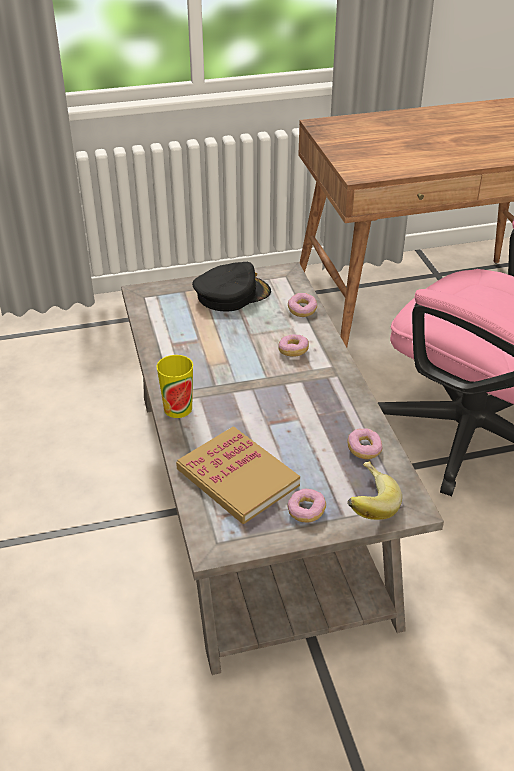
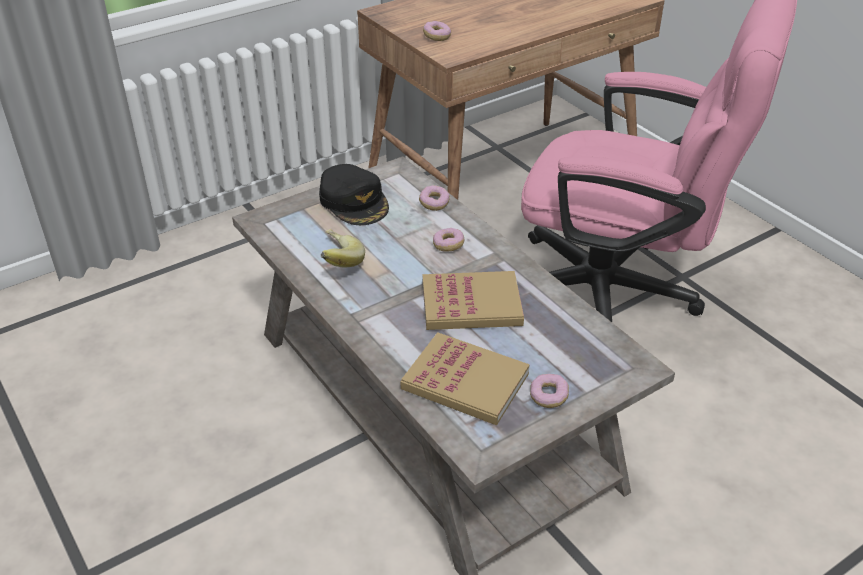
camera: 20 degrees left, 0 degrees up
(178, 408) = (366, 329): cup -> none
(231, 294) = (354, 201): black cap -> black cap turned 105 degrees clockwise
(283, 409) = (471, 304): none -> book
(364, 449) = (568, 324): donut -> donut (437, 37)
(366, 505) = (599, 376): banana -> banana (336, 263)

